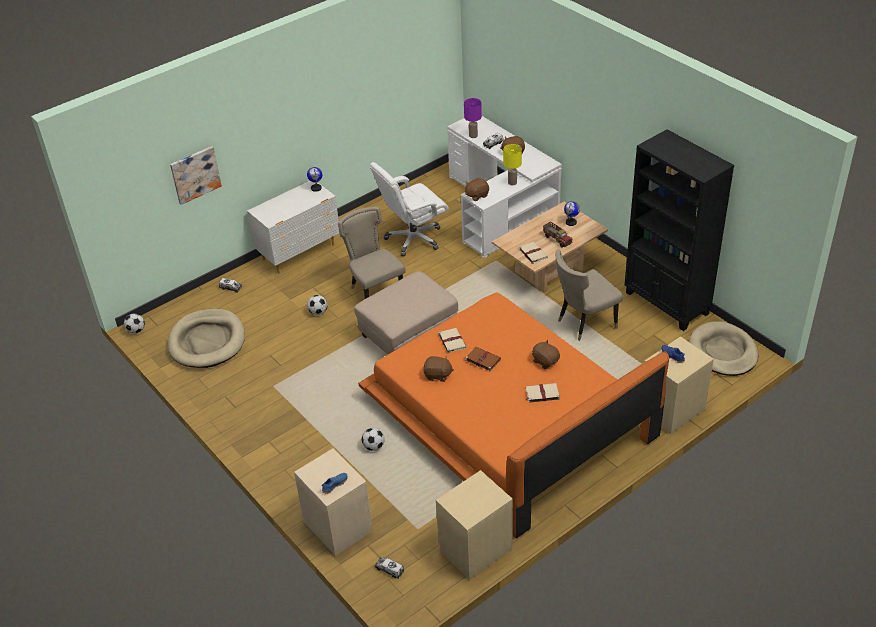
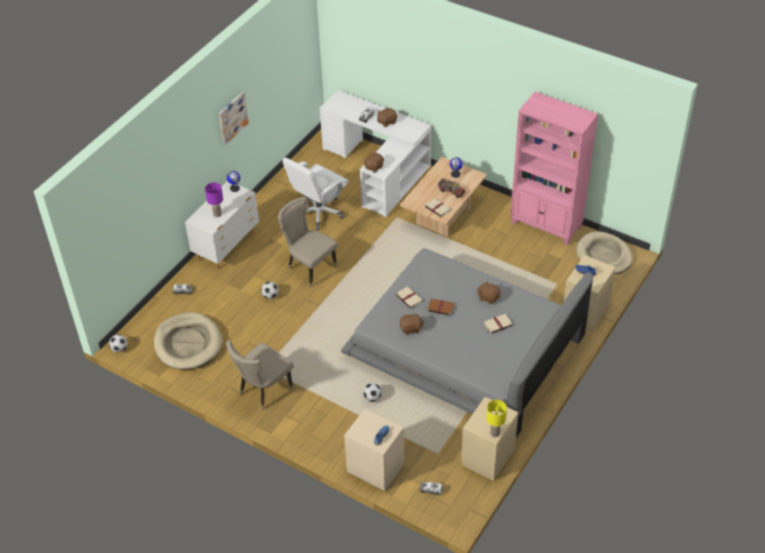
camera: 20 degrees left, 5 degrees up
(195, 174) = (148, 203): picture -> picture (232, 117)
(408, 335) = (355, 298): beige ottoman -> none
(473, 136) = (346, 113): purple table lamp -> purple table lamp (217, 214)
(508, 417) = (465, 348): orange bed -> grey bed
(512, 182) = (397, 149): yellow table lamp -> yellow table lamp (494, 433)
(584, 323) = (490, 256): beige chair -> beige chair (263, 391)
(666, 304) = (546, 225): black bookcase -> pink bookcase

